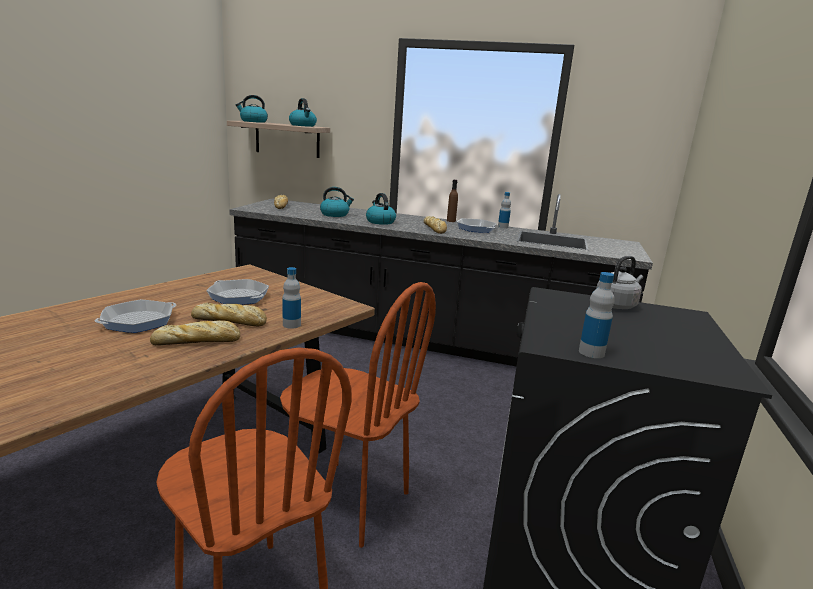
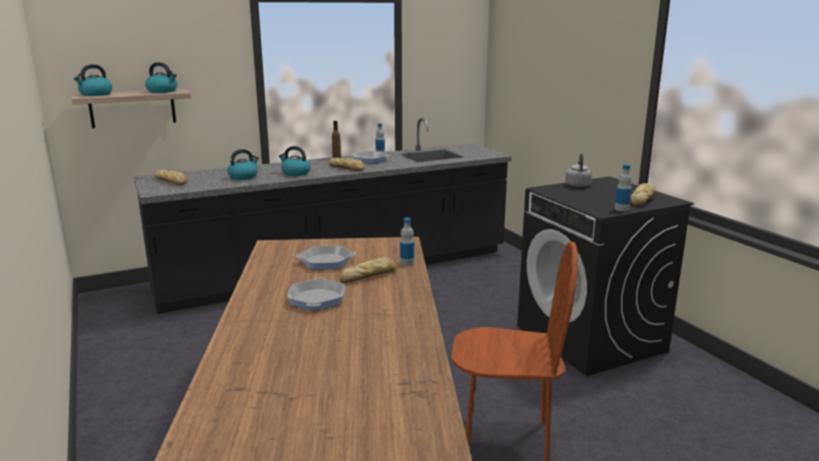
camera: 40 degrees left, 0 degrees up
(198, 341) = (387, 291): bread -> bread (641, 199)
(348, 500) = (467, 377): brown chair -> none

